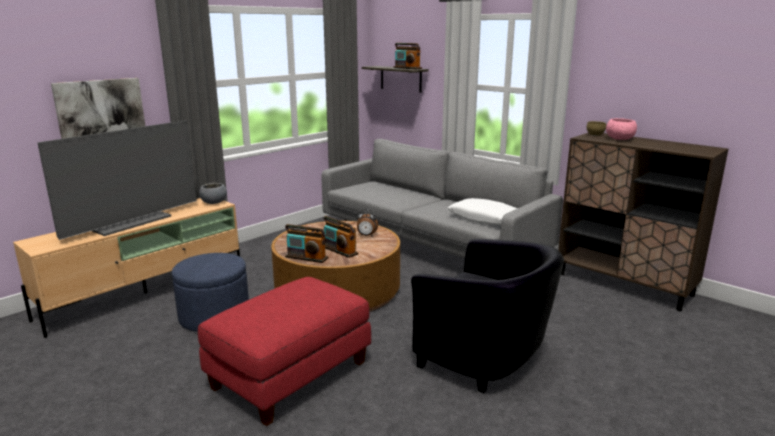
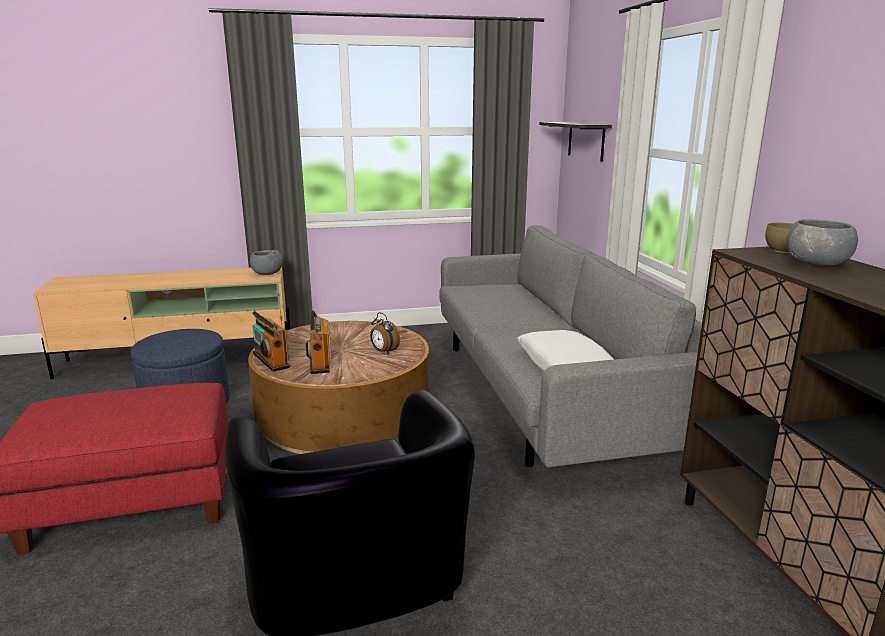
camera: 35 degrees right, 0 degrees up
(100, 108) = (165, 150): picture -> none
(130, 222) = (162, 278): television -> none
(407, 68) = (584, 123): radio -> none
(619, 139) = (816, 264): pink bowl -> grey bowl

